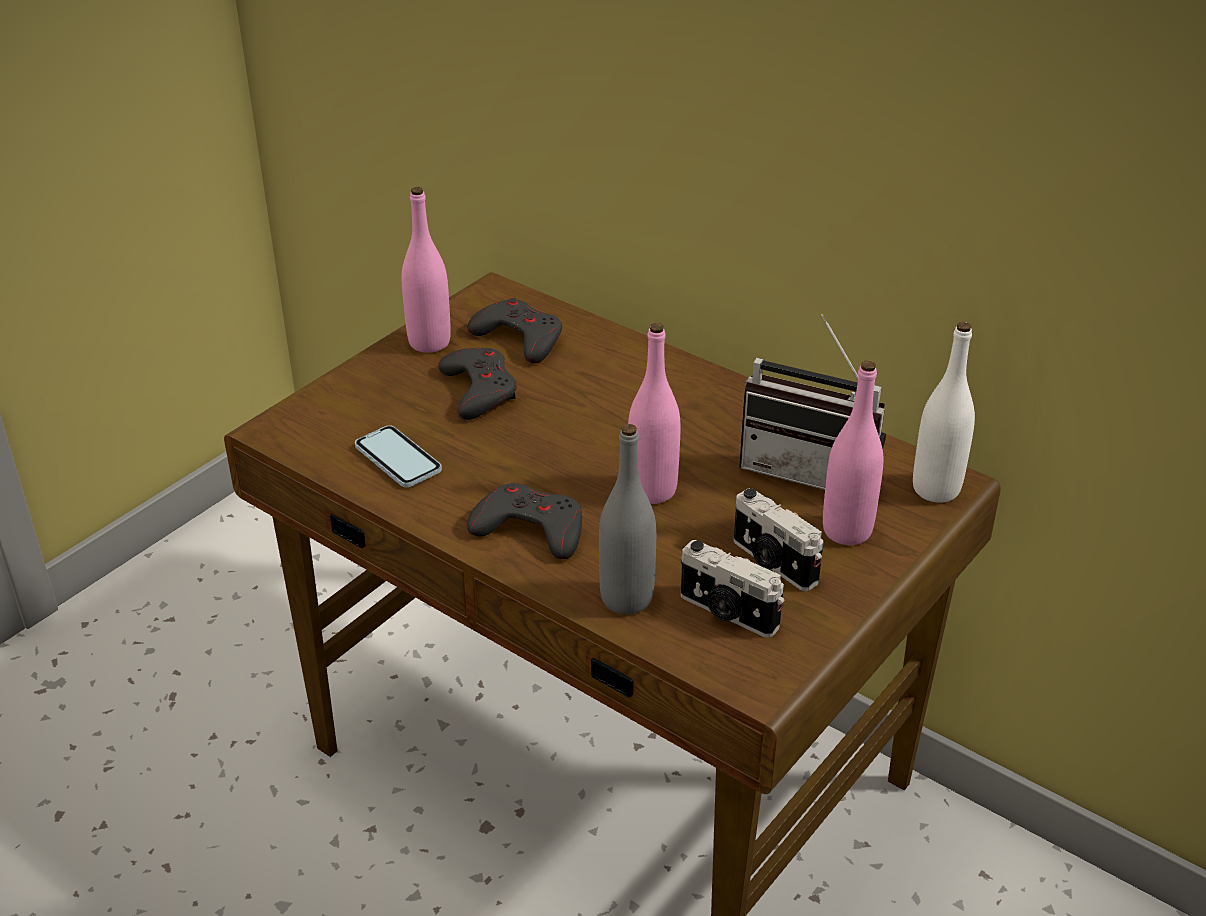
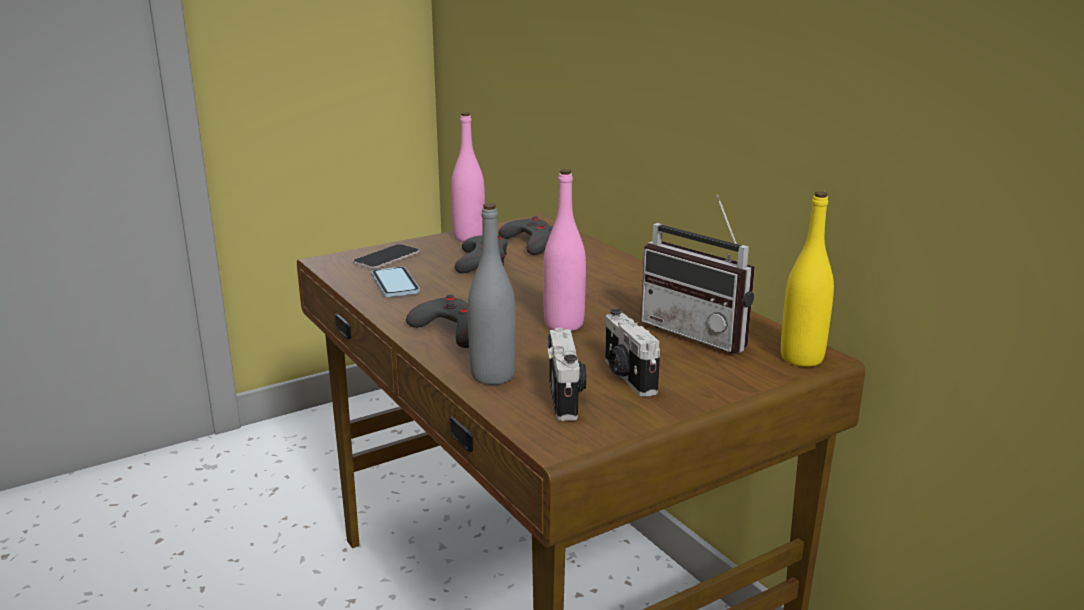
camera: 20 degrees right, 15 degrees down
(349, 407) = (387, 258): none -> phone
(727, 613) = (566, 397): camera -> camera turned 150 degrees counterclockwise
(847, 531) = (705, 369): pink bottle -> none
(936, 489) = (801, 358): white bottle -> yellow bottle

